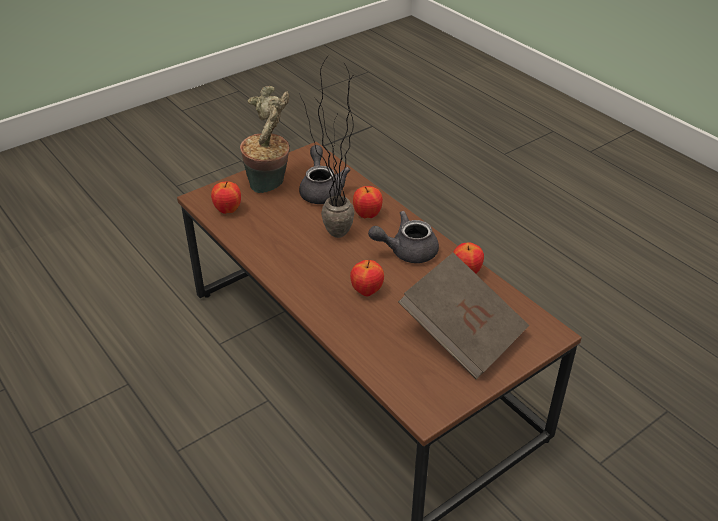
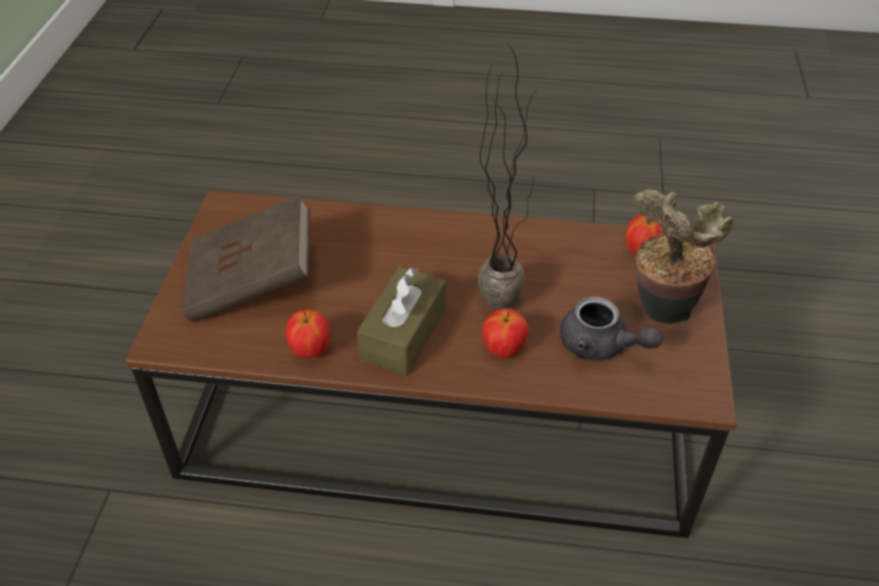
camera: 135 degrees right, 5 degrees up
(367, 291) = (388, 265): apple -> none
(406, 251) = (403, 334): grey teapot -> brown tissue box

